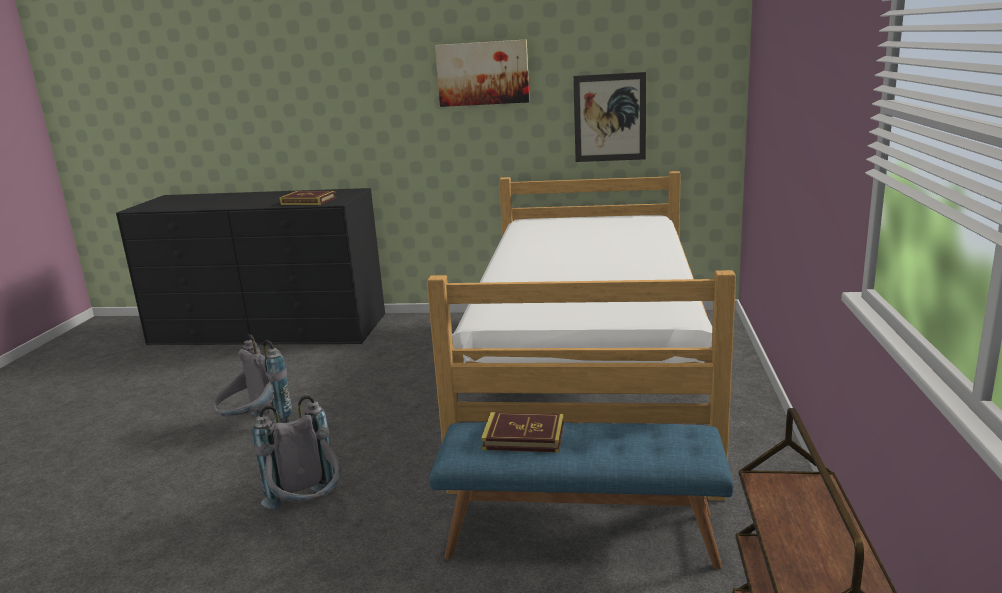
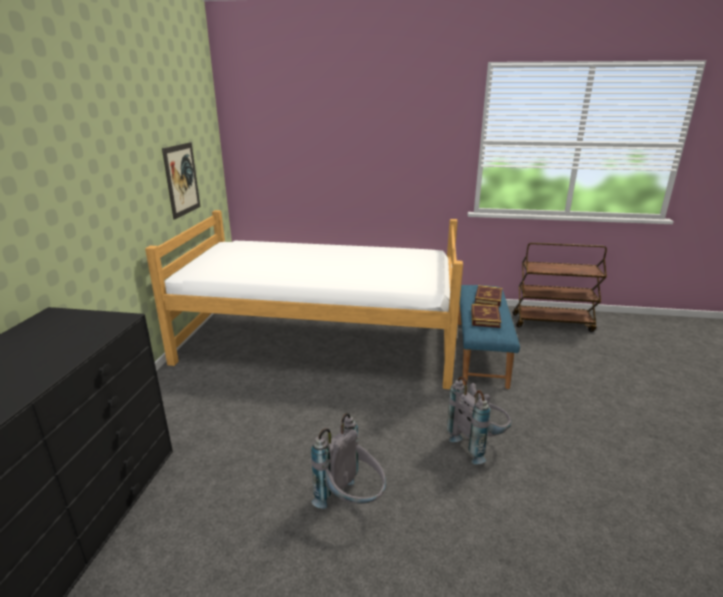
camera: 90 degrees left, 5 degrees up
(308, 201) = (82, 337): book -> book (488, 298)
(483, 73) = (113, 151): picture -> none

